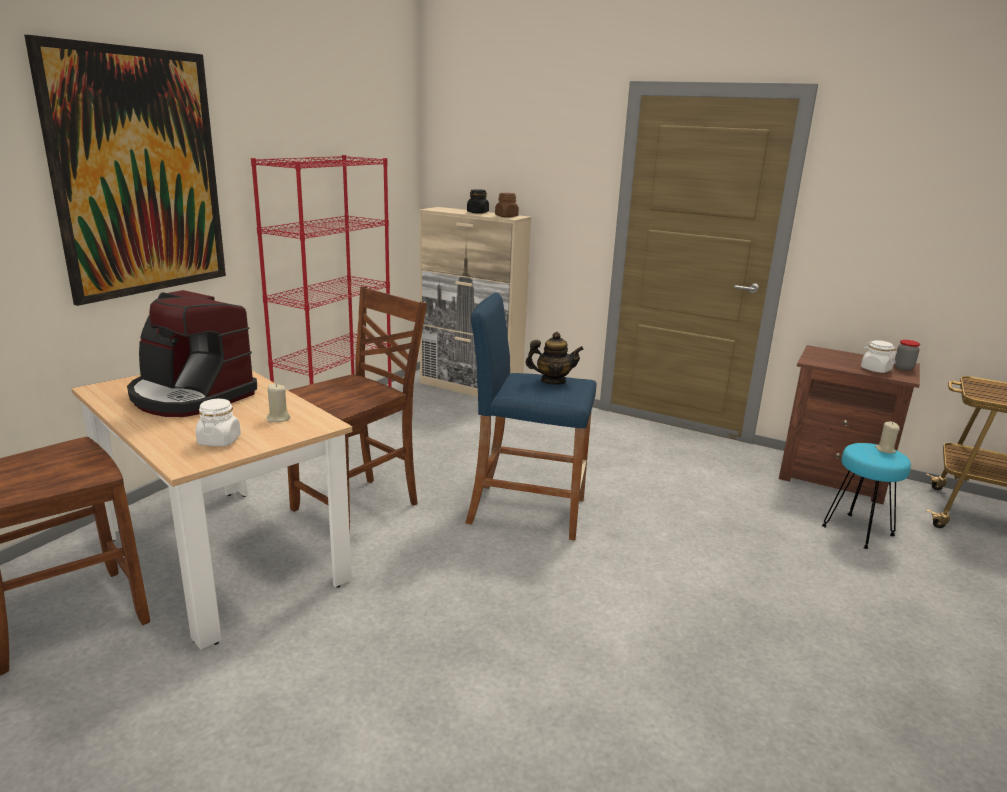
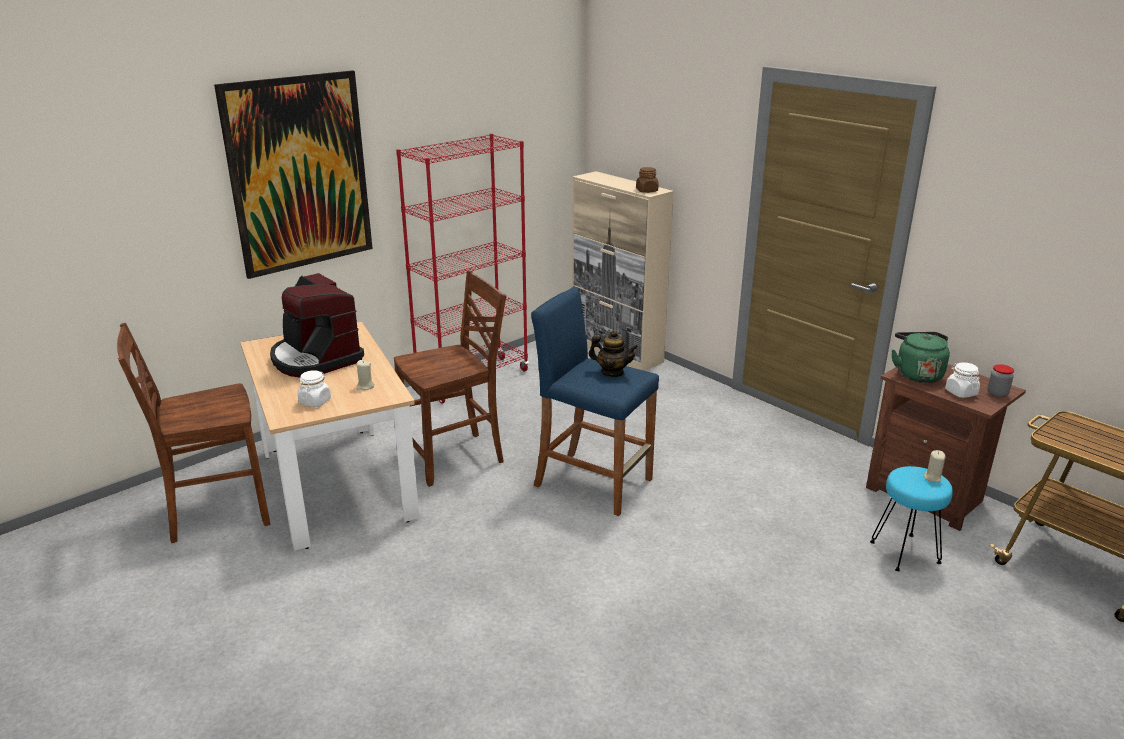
camera: 20 degrees right, 5 degrees up
(477, 212) = (624, 183): black jar -> none
(824, 359) = (917, 374): none -> green kettle

